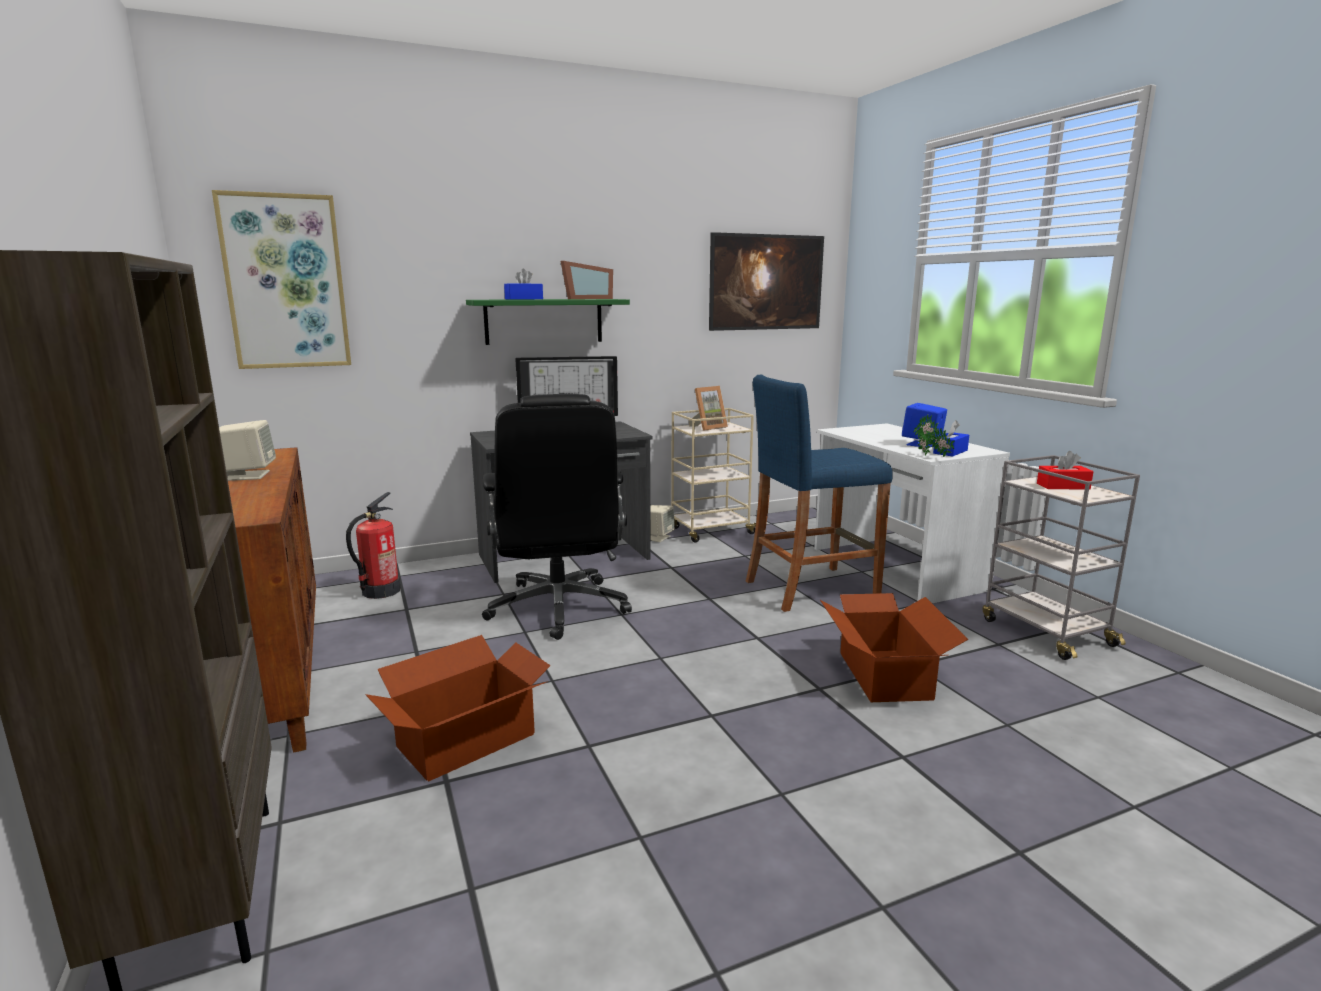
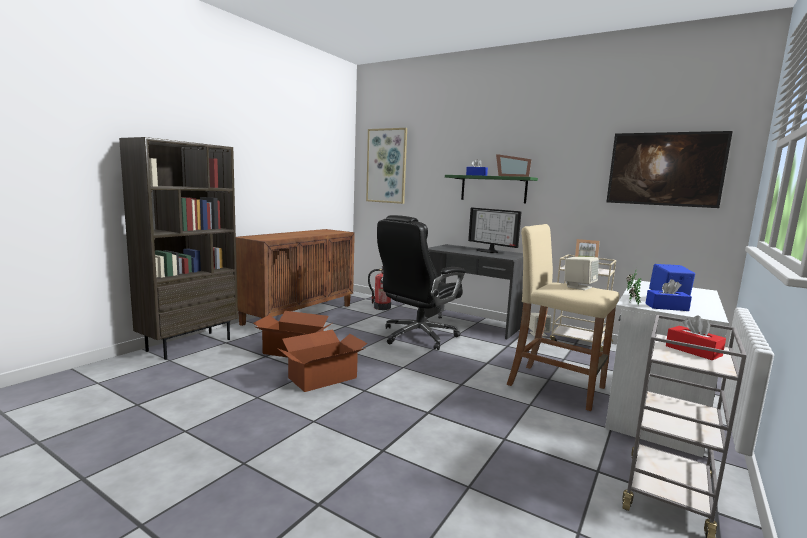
camera: 55 degrees right, 5 degrees down
(248, 475) = (309, 234): beige speaker -> beige speaker (579, 287)
(811, 588) = (556, 386): blue stool -> beige stool
(883, 676) = (472, 430): cardboard box -> cardboard box (322, 378)

